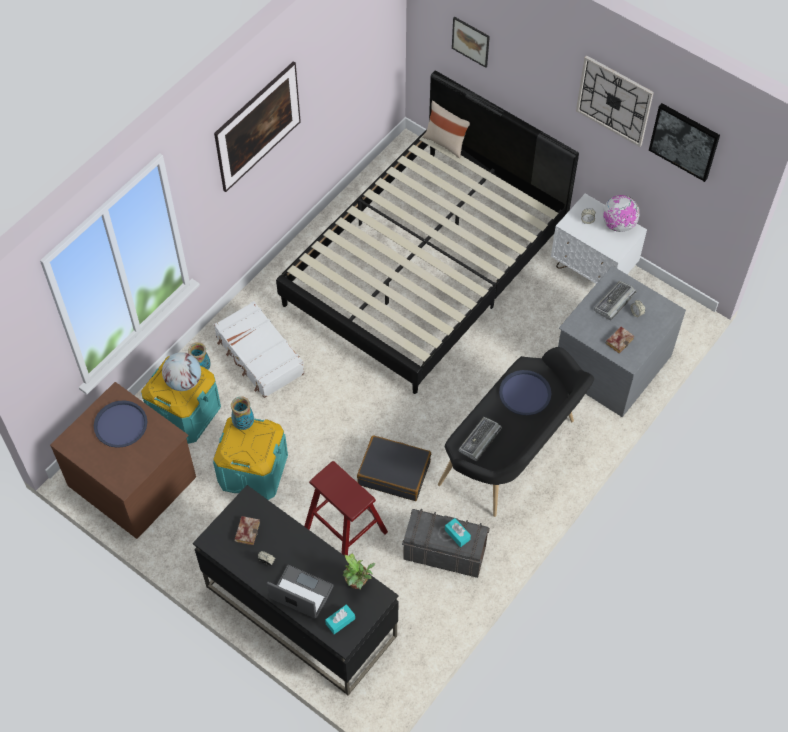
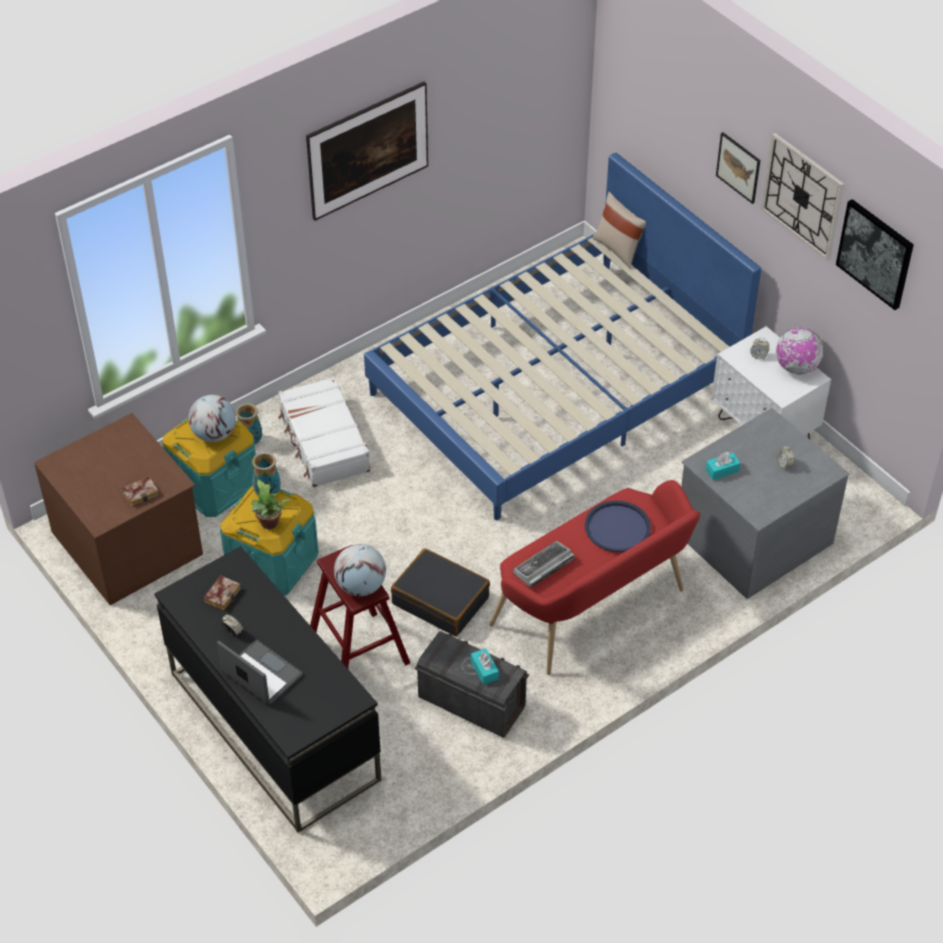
camera: 15 degrees right, 10 degrees down
(120, 424) = (121, 458): blue tray -> none
(340, 621) = (297, 715): turquoise tissue box -> turquoise tissue box (722, 470)
(351, 496) = (361, 586): none -> globe
(358, 583) = (333, 679): potted plant -> potted plant (270, 524)
(425, 267) = (556, 386): black bed -> blue bed
(470, 41) = (656, 115): picture -> picture (738, 167)
(513, 454) = (595, 612): black bench -> red bench
(614, 302) = (760, 448): keyboard -> none
(619, 340) = (753, 489): book -> book (141, 492)

